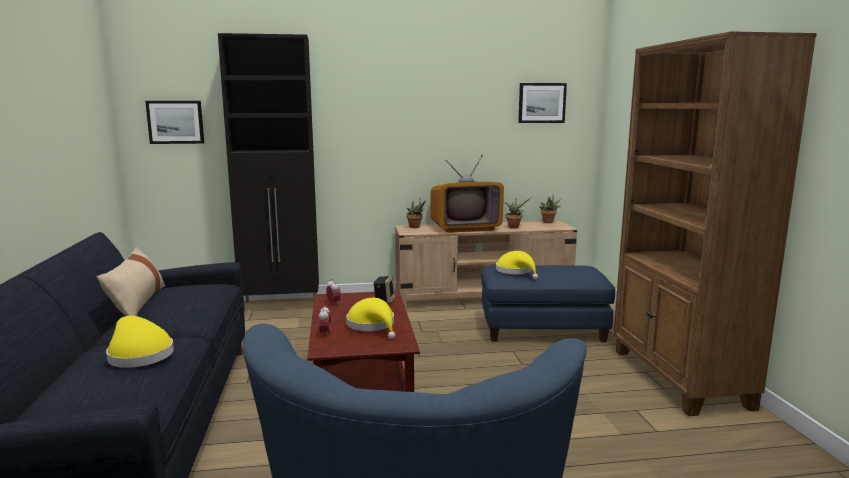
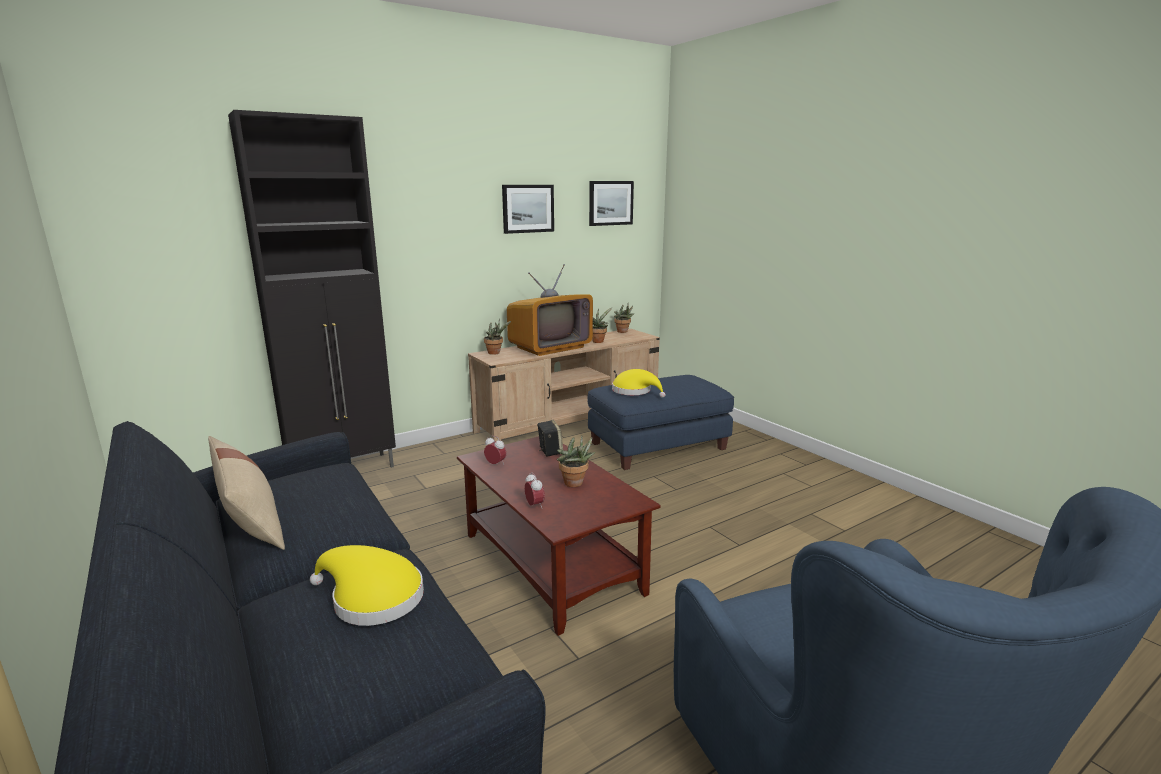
camera: 25 degrees left, 5 degrees up
(175, 122) = (159, 239): picture -> picture (528, 208)
(373, 325) = (575, 484): yellow hat -> potted plant
(679, 378) = (814, 474): brown bookcase -> none

